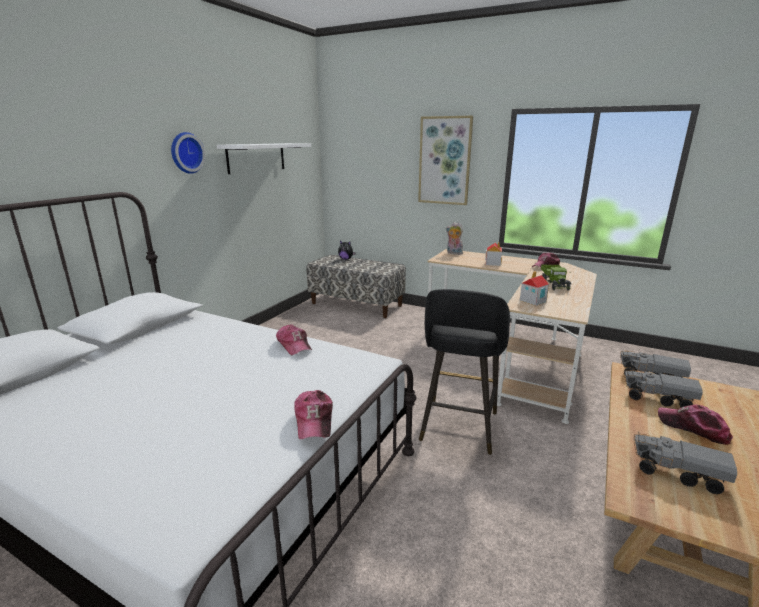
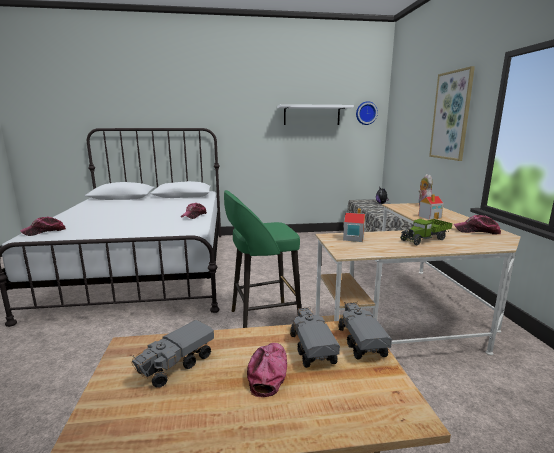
camera: 55 degrees right, 5 degrees down
(185, 153) = (252, 110): wall clock -> wall clock (366, 113)
(314, 420) = (115, 233): cap -> cap (44, 231)
(458, 428) = (262, 320): black stool -> green stool
(677, 473) = (176, 365): toy truck -> toy truck turned 135 degrees counterclockwise

